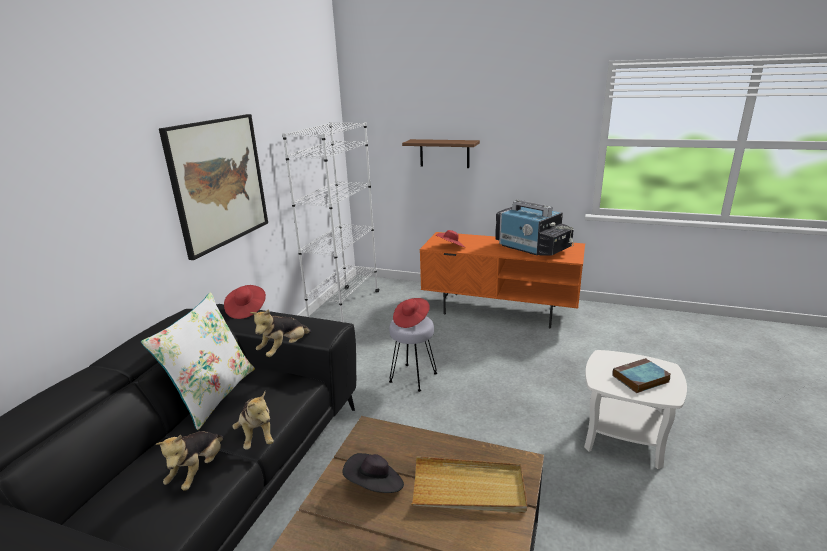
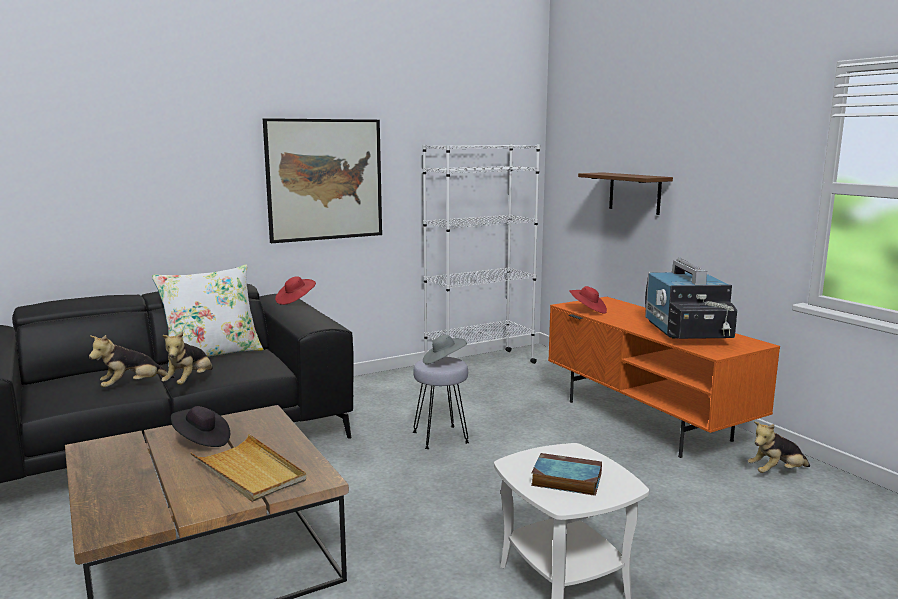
camera: 40 degrees right, 10 degrees down
(284, 349) = (265, 327): plush toy -> plush toy (777, 472)
(411, 320) = (443, 361): red hat -> grey hat

